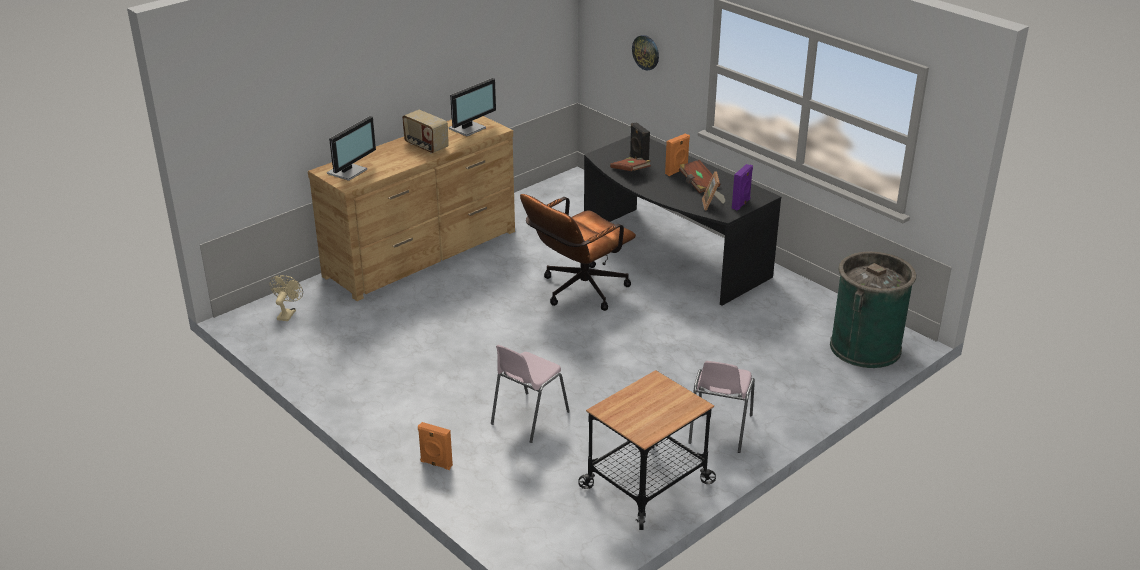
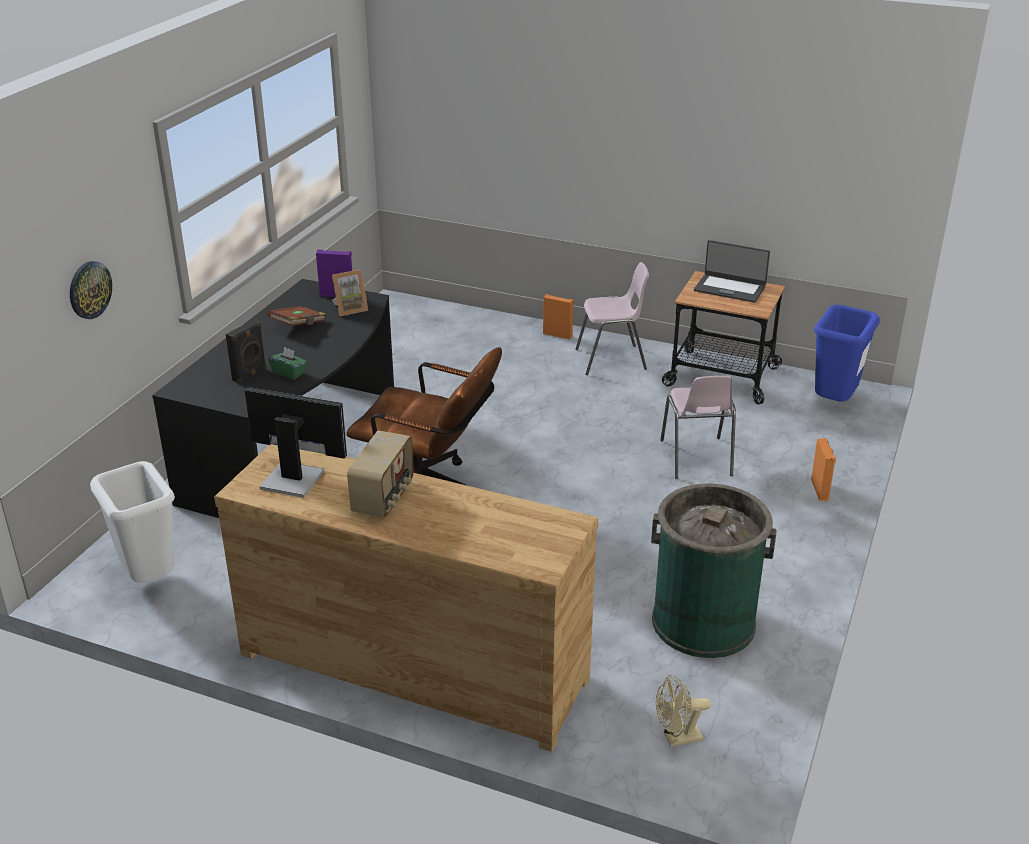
camera: 115 degrees left, 0 degrees up
(348, 172) = (528, 539): monitor -> none
(528, 418) = (696, 458): pink chair -> pink chair turned 75 degrees clockwise
(550, 537) = (834, 404): none -> blue trash can
(565, 195) = (149, 580): none -> white trash can
(631, 171) = (289, 373): brown book -> green tissue box
(660, 411) = (730, 288): none -> laptop
(677, 171) = (270, 344): orange speaker -> orange speaker (558, 334)
(865, 347) = (419, 316): green trash can -> green trash can (703, 622)

